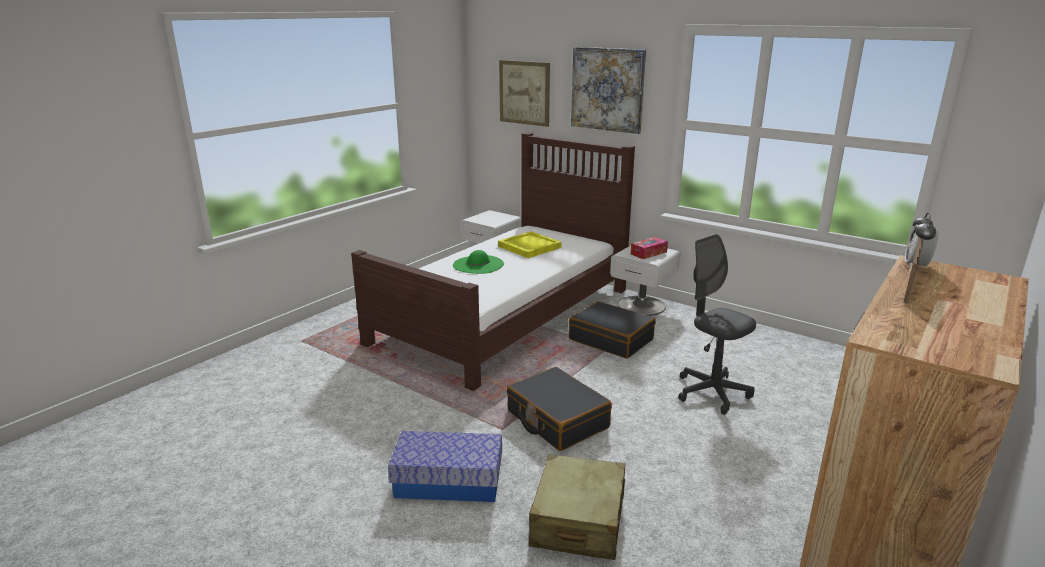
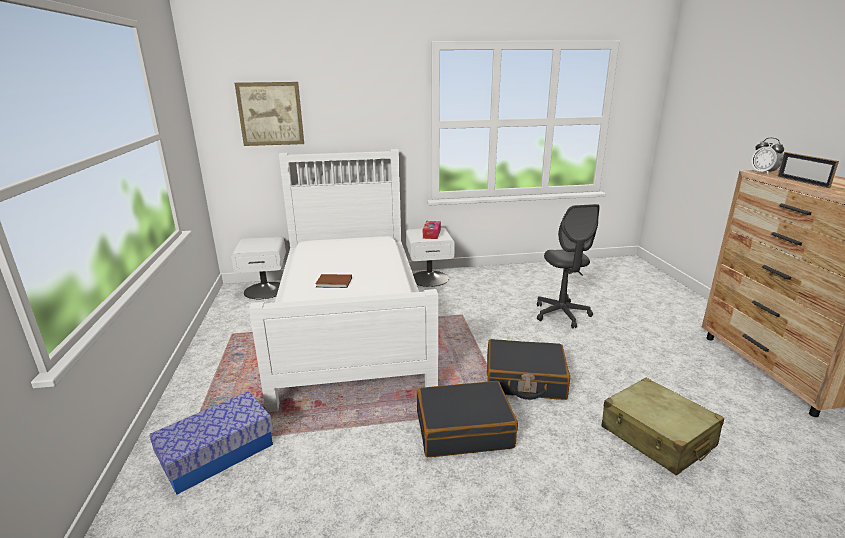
camera: 45 degrees left, 0 degrees up
(448, 481) = (552, 473): storage box -> storage box (218, 453)
(478, 264) = (335, 283): green hat -> brown book
(505, 315) = (351, 324): brown bed -> white bed
(529, 247) = (344, 256): yellow tray -> none
(607, 89) = (364, 102): picture -> none
(611, 339) = (453, 308): black suitcase -> black suitcase (463, 429)
(712, 393) = (561, 314): grey office chair -> grey office chair turned 105 degrees counterclockwise

